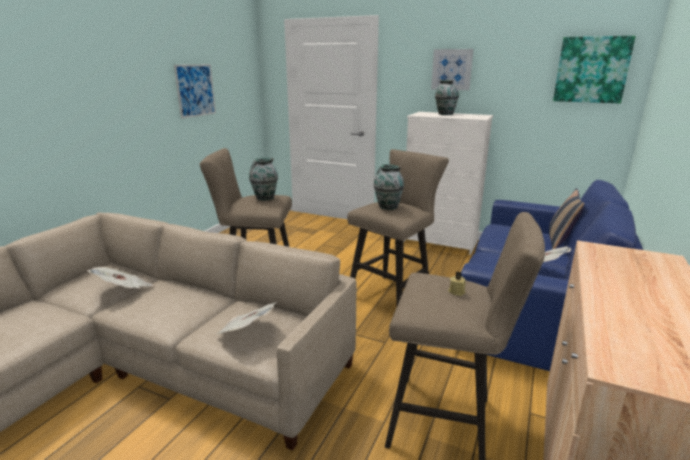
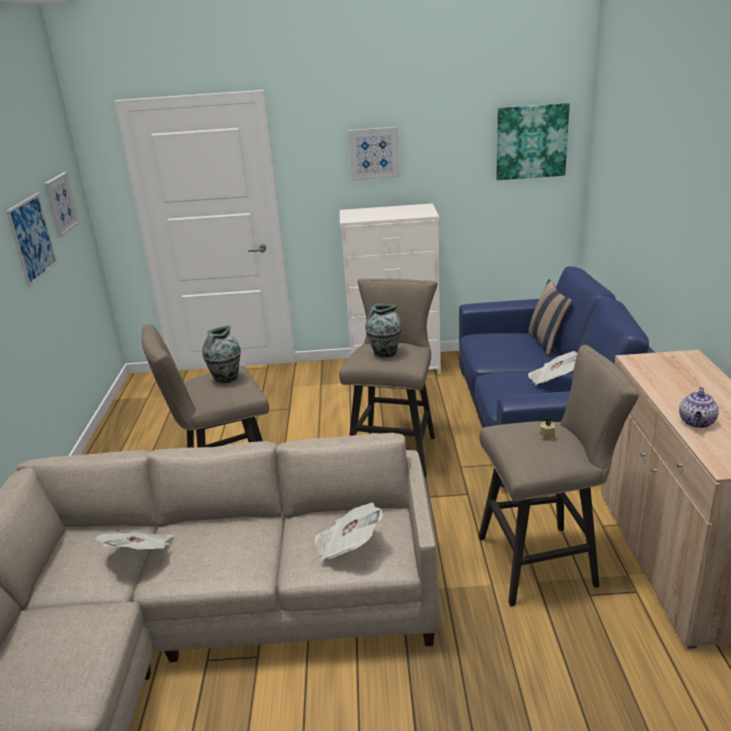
camera: 25 degrees left, 5 degrees up
(231, 79) = (60, 204): none -> picture
(445, 114) = (379, 211): vase -> none
(617, 314) = (697, 422): none -> teapot

